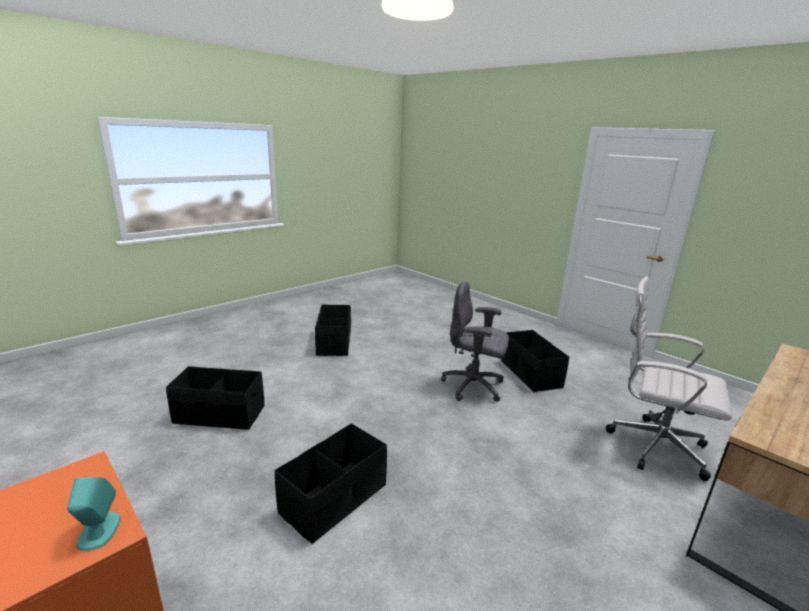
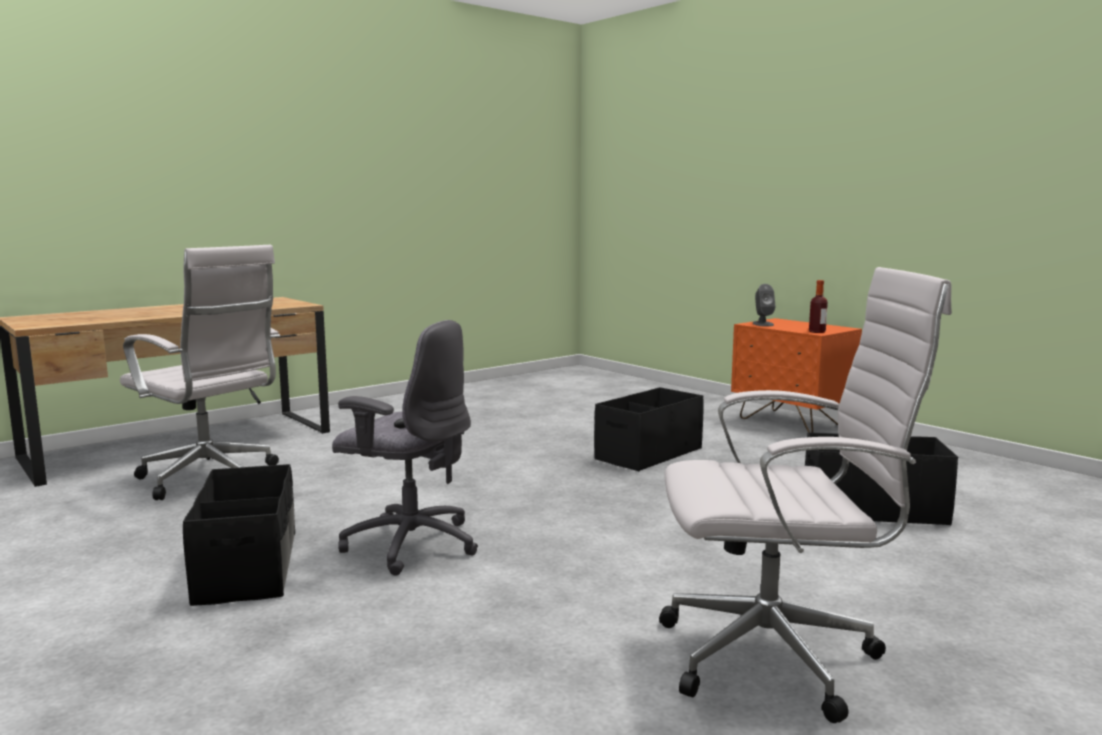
camera: 175 degrees left, 10 degrees down
(82, 471) = (817, 332): none -> bottle
(99, 531) = (763, 324): turquoise speaker -> grey speaker
(334, 342) = (778, 657): black storage box -> white office chair

